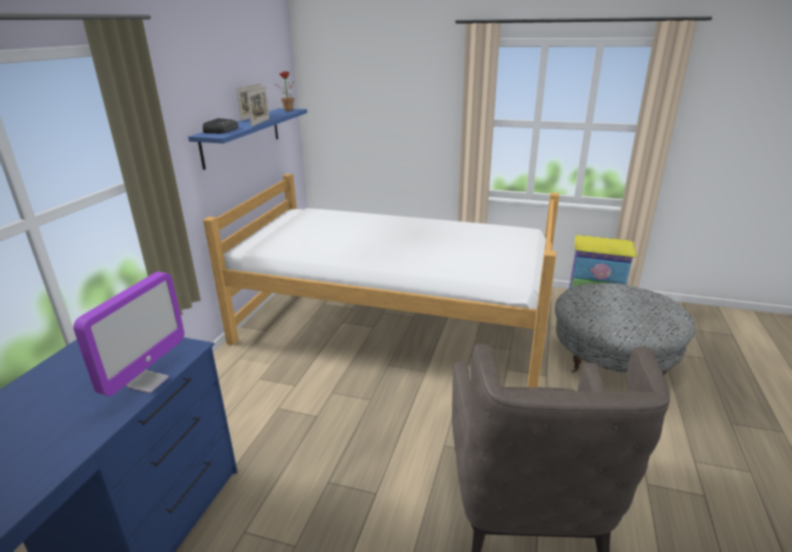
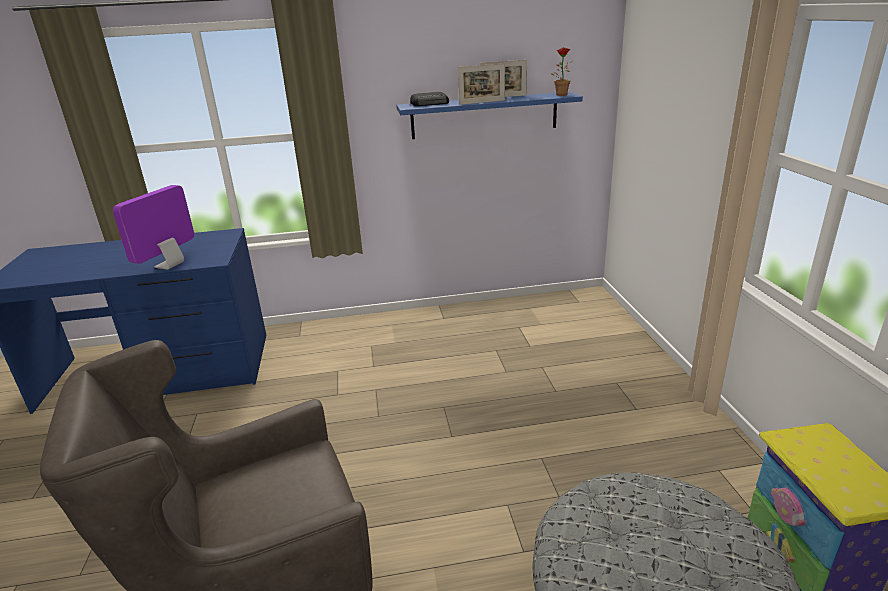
camera: 65 degrees right, 0 degrees up
(147, 382) = (169, 265): monitor -> monitor turned 120 degrees clockwise
(393, 324) = (524, 382): bed -> none

